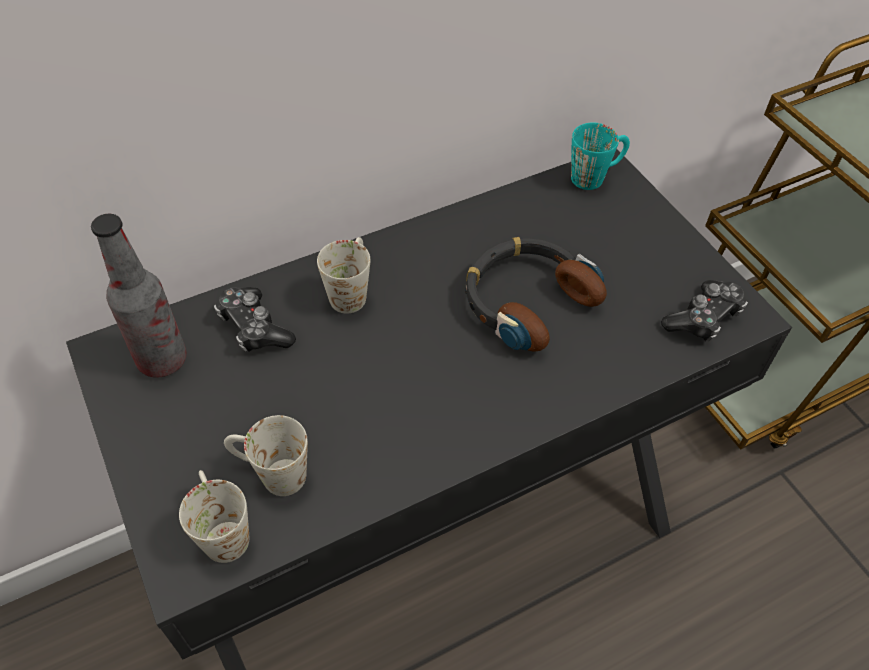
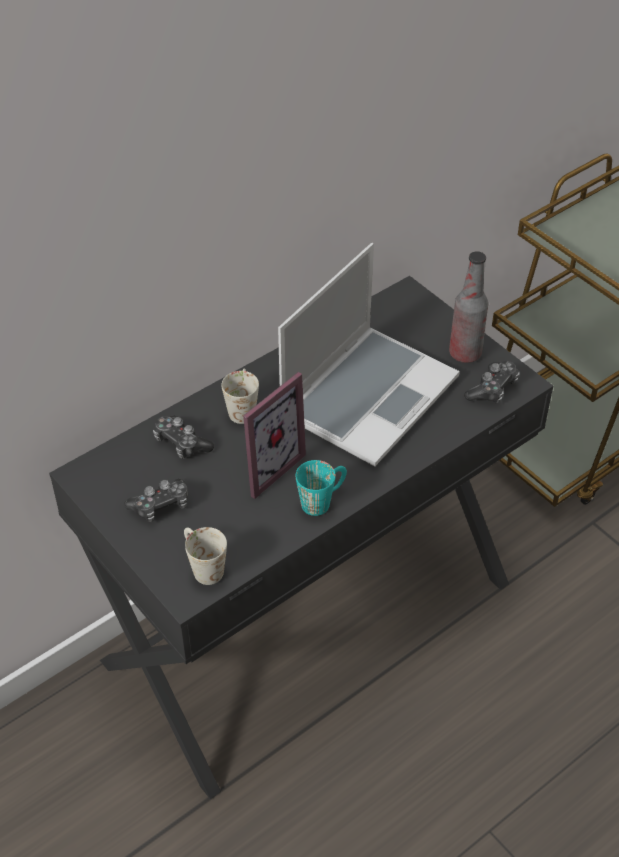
camera: 10 degrees left, 5 degrees down
(162, 360) = (123, 473): bottle -> bottle (465, 353)
(195, 418) = (161, 506): none -> game controller
(271, 474) = (224, 530): white mug -> none
(356, 381) = (264, 466): none -> picture frame
(526, 300) = (368, 395): headphones -> laptop
(595, 175) = (400, 300): turquoise mug -> turquoise mug (322, 500)

